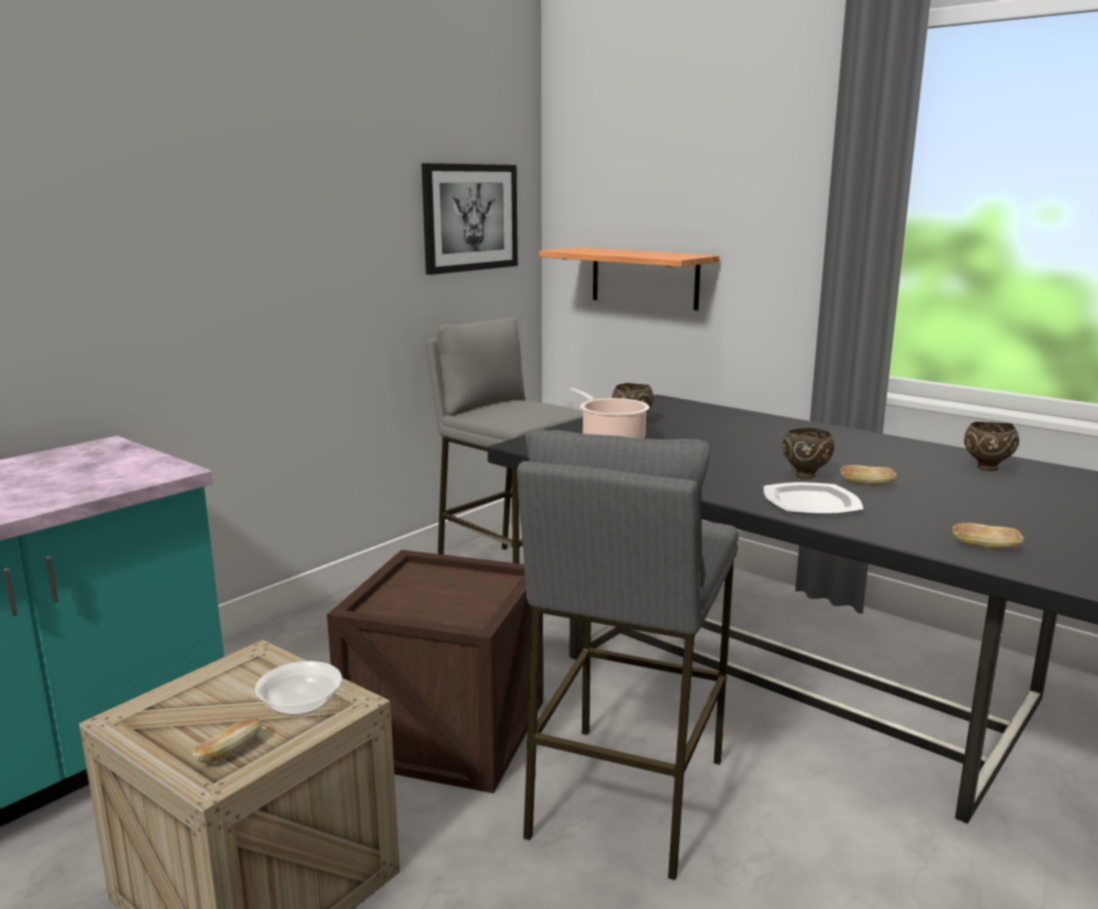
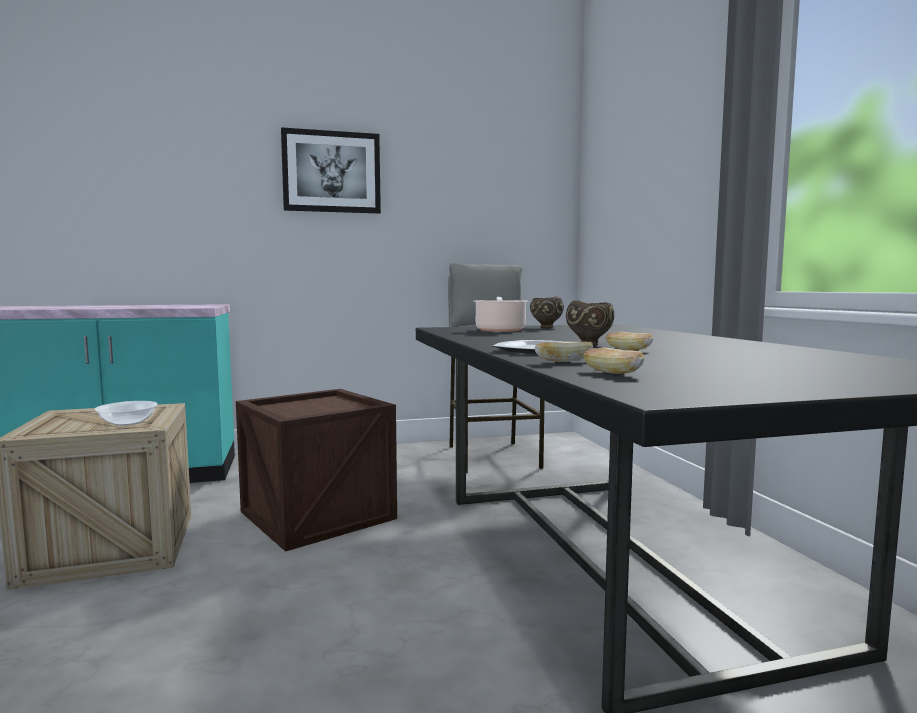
camera: 35 degrees right, 10 degrees down
(229, 752) = (57, 429): bread -> bread (563, 361)
(470, 217) = (507, 200): picture -> picture (331, 172)
(624, 797) = (354, 582): grey stool -> none
(644, 278) = (626, 236): shelf -> none
(986, 468) = (799, 354): brown bowl -> none

